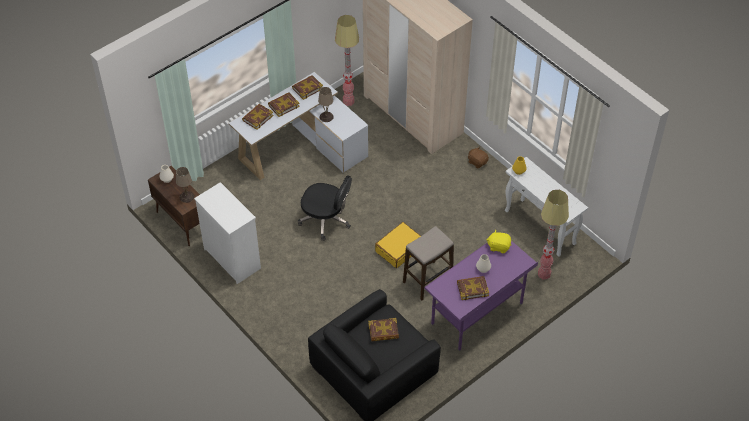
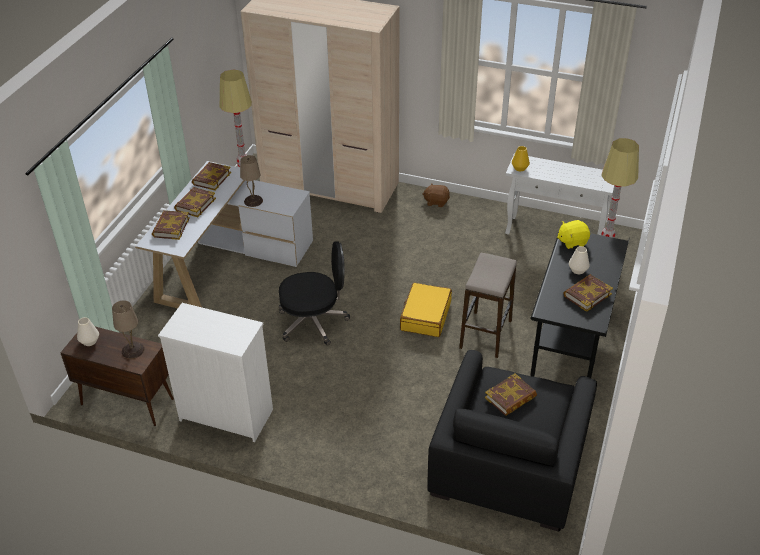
camera: 30 degrees left, 10 degrees down
(477, 314) = (570, 344): purple desk -> black desk

